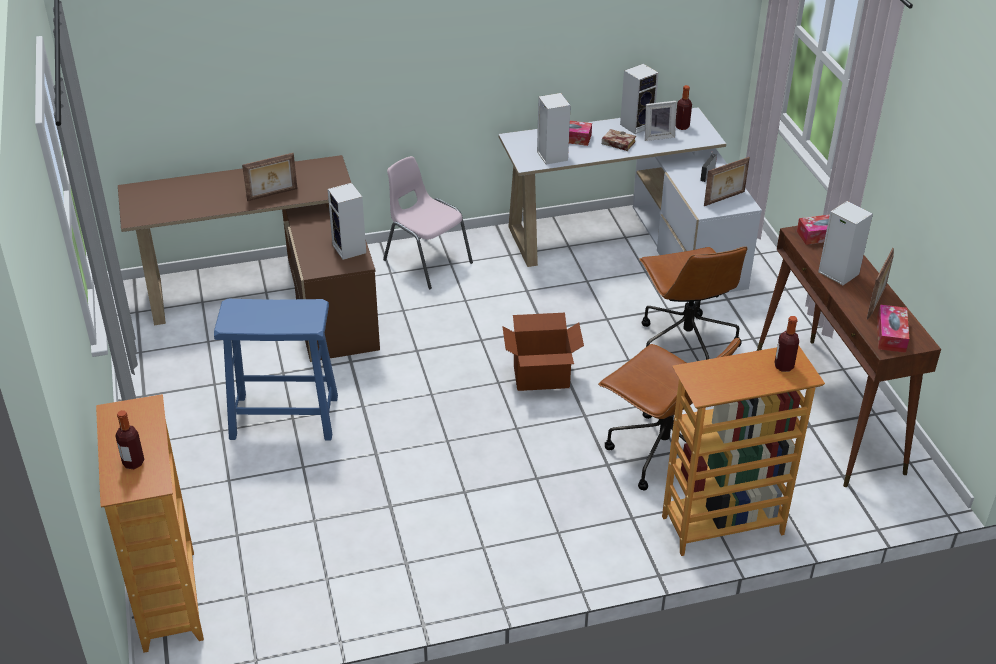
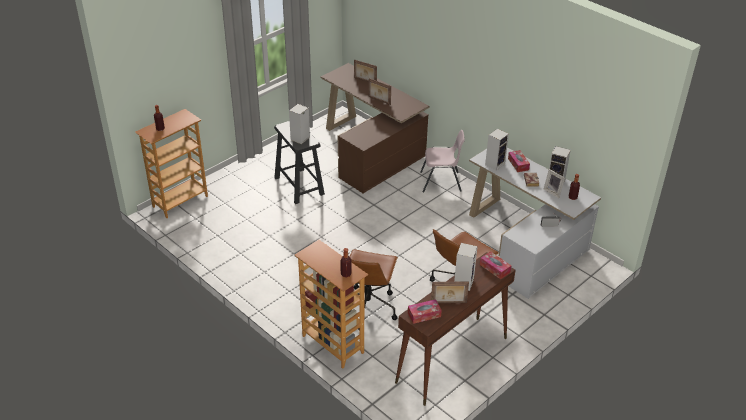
camera: 60 degrees right, 0 degrees up
(283, 417) = (299, 186): blue stool -> black stool
(350, 249) = (371, 139): speaker -> speaker (300, 139)
(426, 261) = (441, 182): pink chair -> pink chair turned 75 degrees clockwise
(541, 377) = (388, 249): cardboard box -> none
(724, 199) = (531, 238): picture frame -> picture frame (365, 81)

